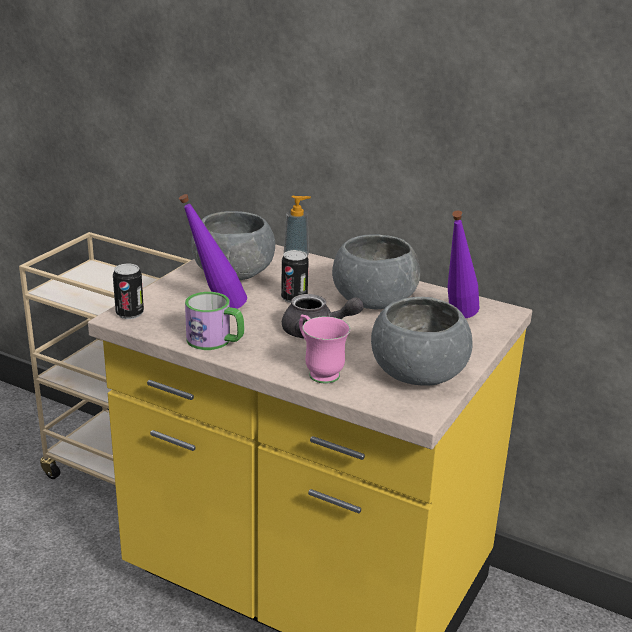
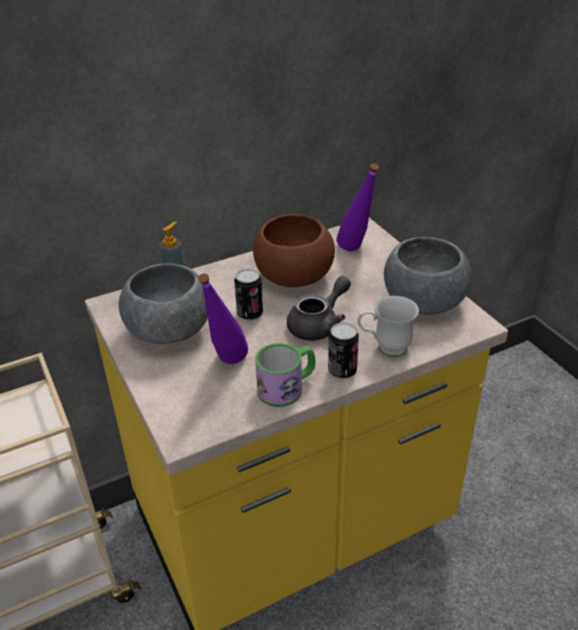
camera: 55 degrees left, 10 degrees up
(129, 314) = (182, 426): can -> can (342, 371)
(318, 372) = (384, 348): pink mug -> white mug
(373, 301) = (293, 276): grey bowl -> brown bowl

